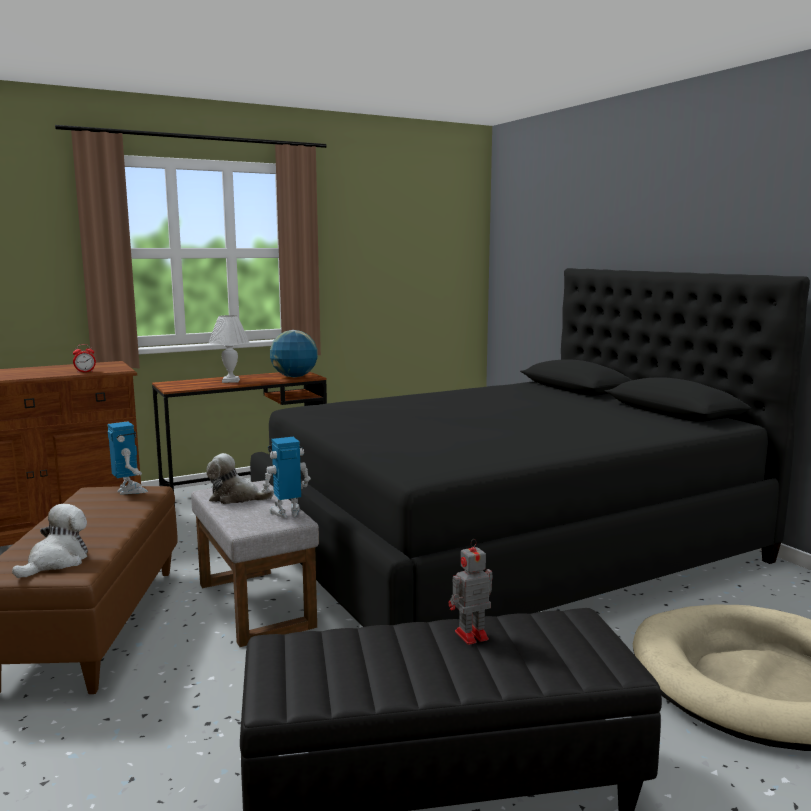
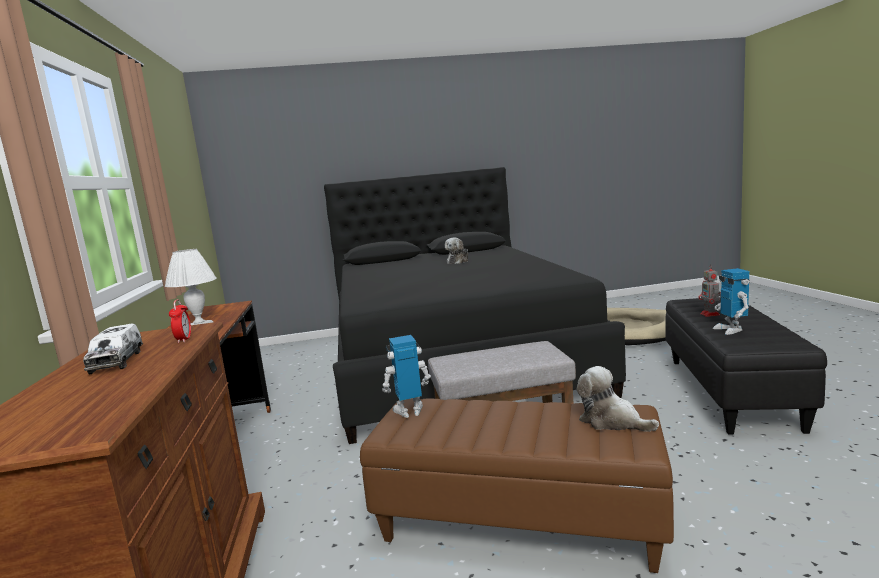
camera: 70 degrees left, 0 degrees up
(48, 370) = (117, 361): none -> toy truck
(236, 498) = (477, 363): plush toy -> plush toy (458, 261)
(286, 513) = (525, 347): toy robot -> toy robot (731, 330)
(294, 377) = (226, 308): globe -> none

